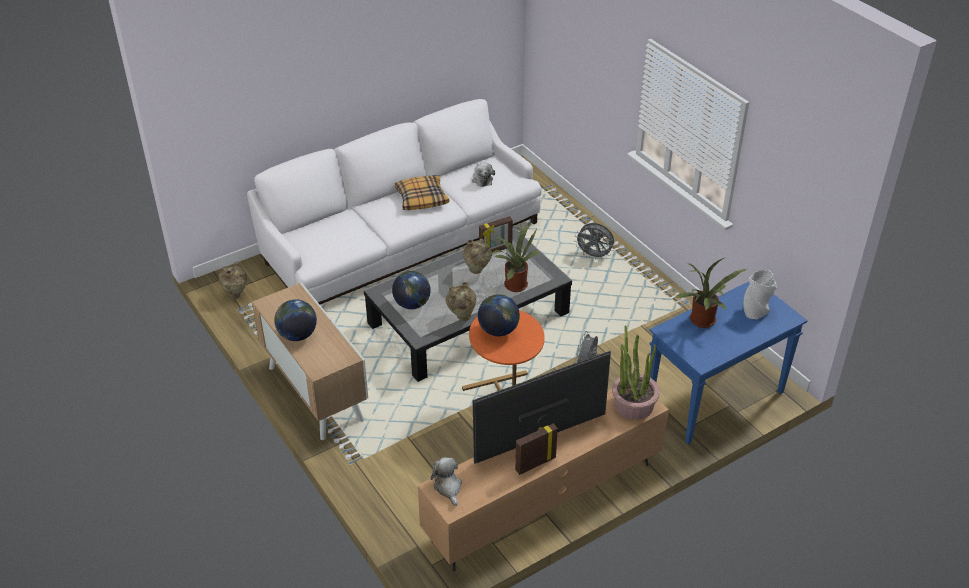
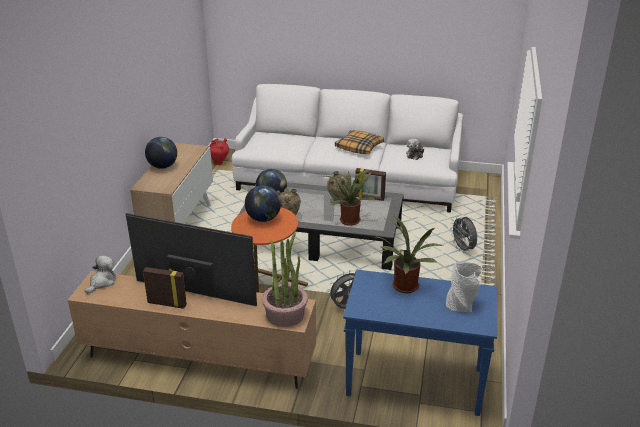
camera: 45 degrees right, 10 degrees down
(236, 295) = (219, 163): beige vase -> red vase

